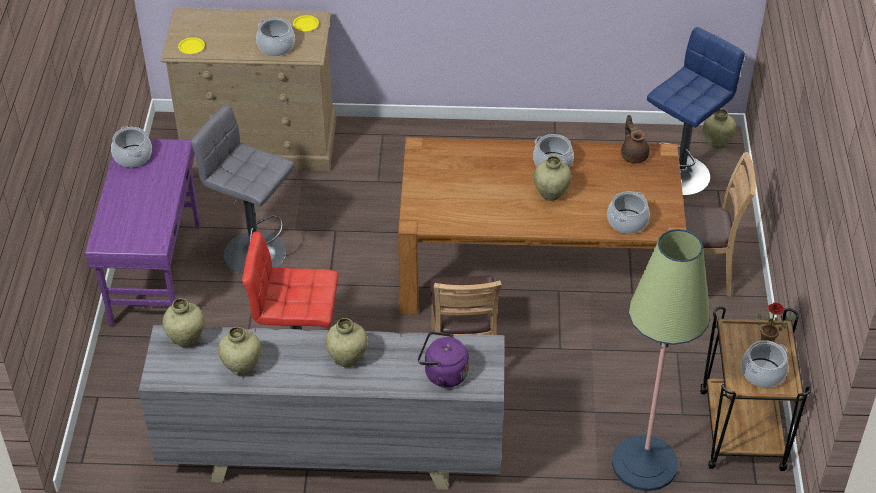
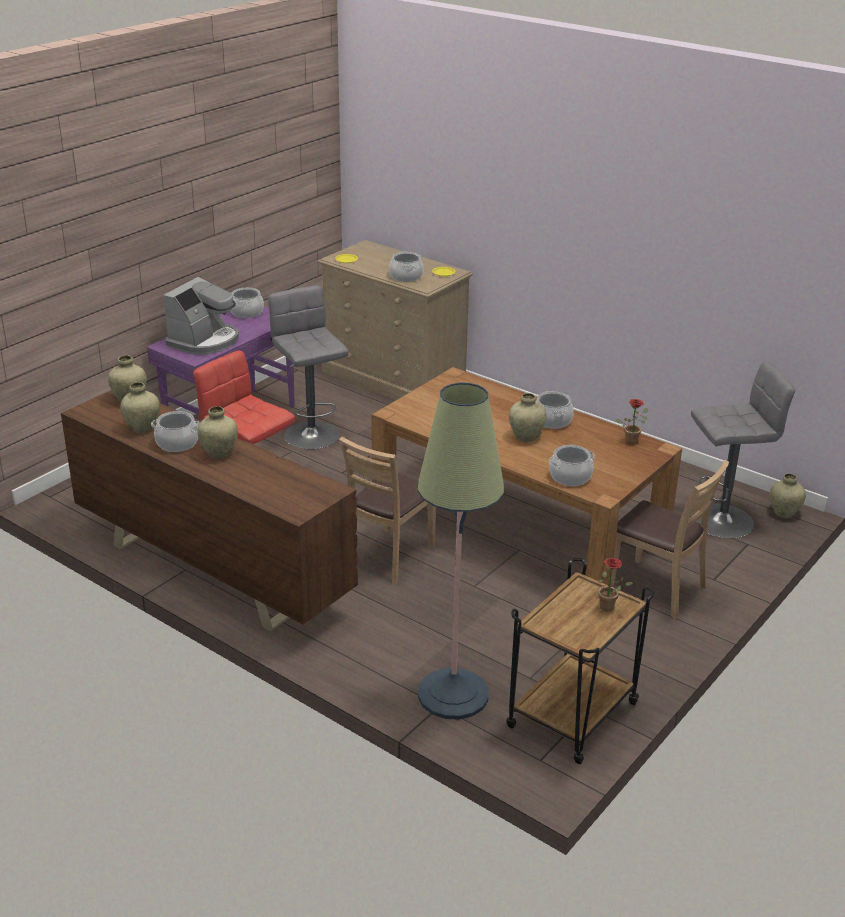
camera: 35 degrees right, 15 degrees down
(136, 217) = (204, 341): none -> coffee machine
(331, 458) = (210, 571): grey cabinet -> brown cabinet
(443, 374) = (275, 491): purple kettle -> none
(634, 155) = (632, 440): brown teapot -> potted plant
(681, 175) = (723, 521): blue stool -> grey stool
(762, 373) = (572, 626): cooking pot -> cooking pot (177, 443)

